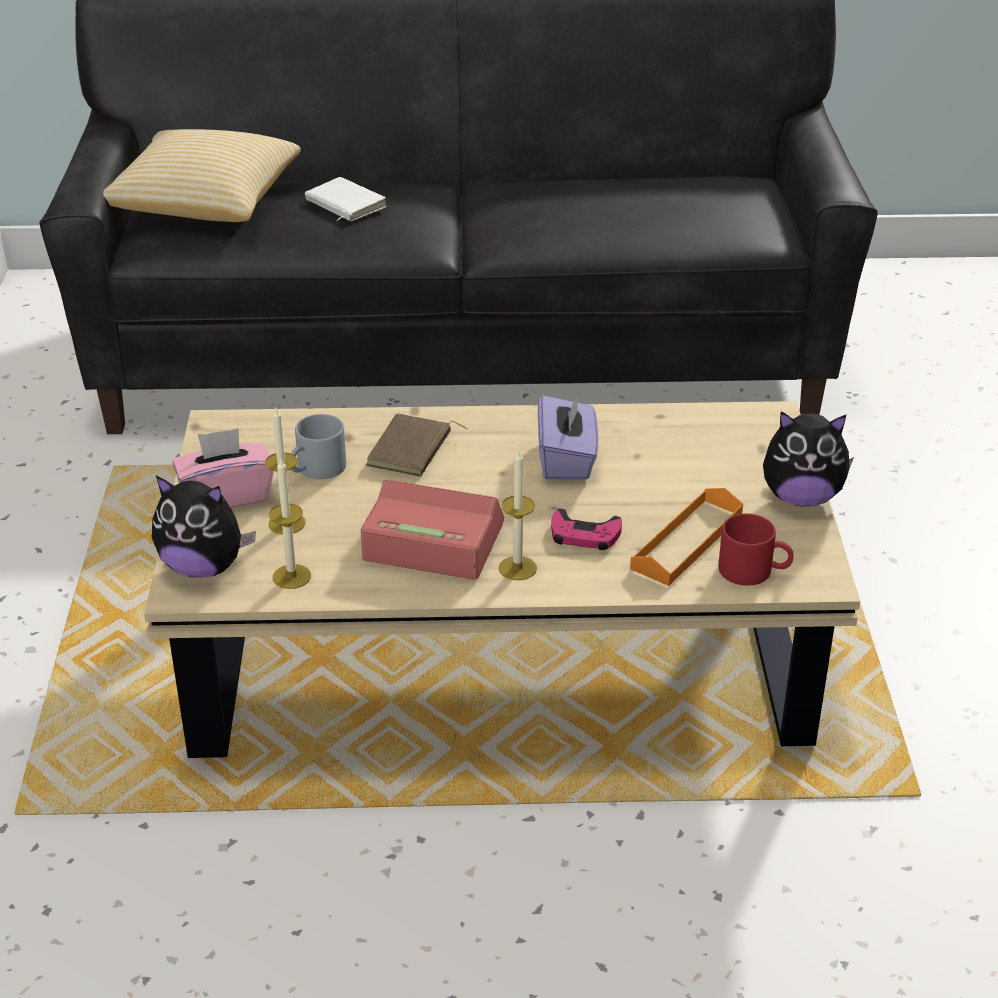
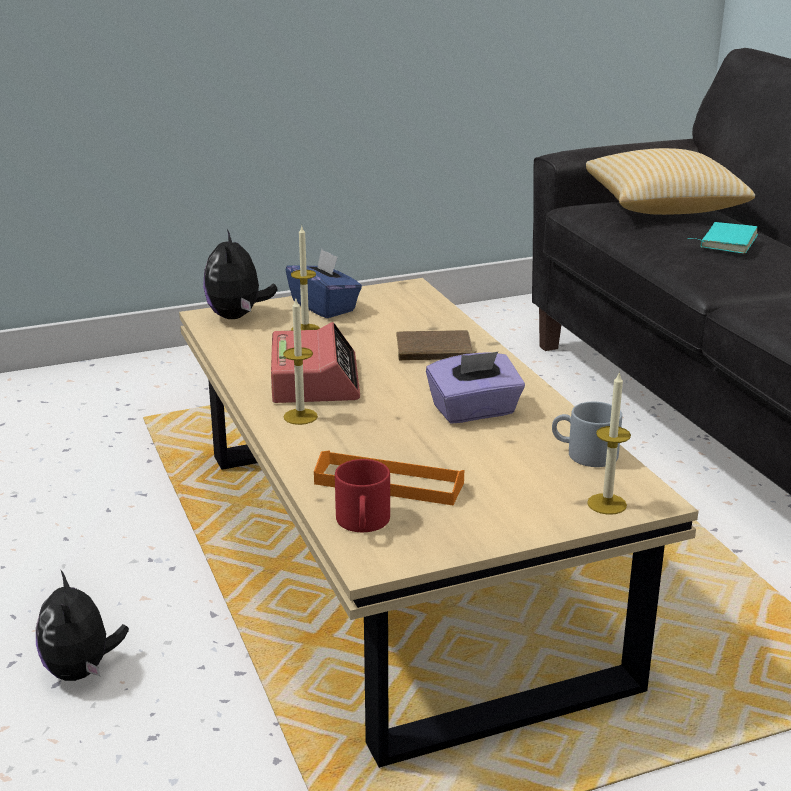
camera: 70 degrees right, 10 degrees down
(226, 496) = (324, 307): pink tissue box -> blue tissue box
(291, 576) = (242, 343): candle -> candle (607, 504)
(316, 470) = (379, 326): grey mug -> grey mug (584, 454)
(343, 205) = (726, 241): white book -> turquoise book
(584, 535) = (365, 436): pink game controller -> none
(801, 497) = (511, 534): plush toy -> plush toy (82, 670)

